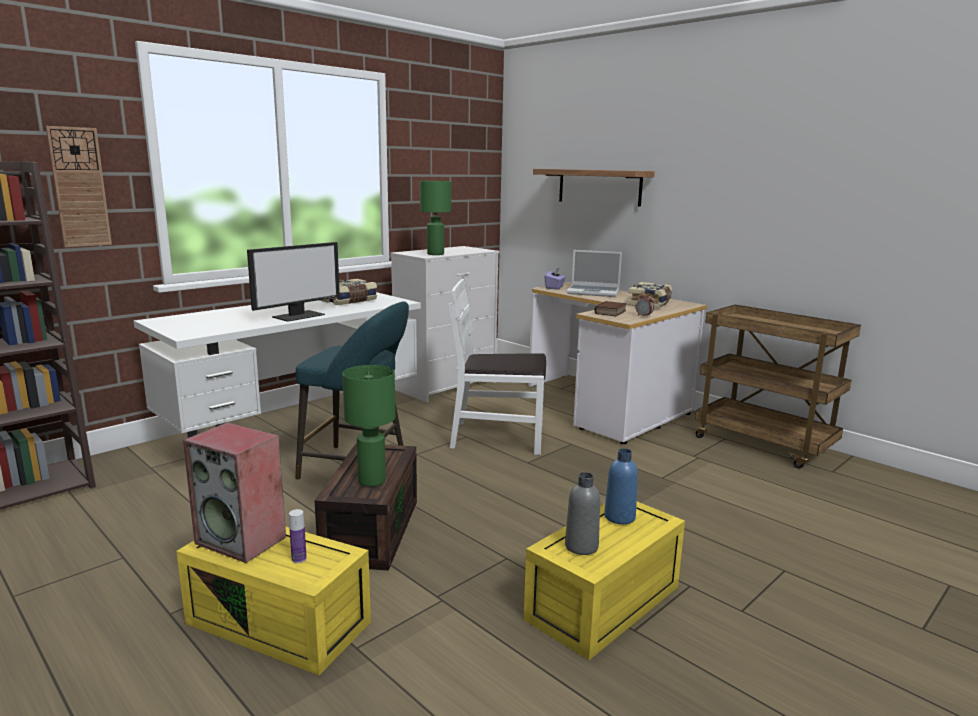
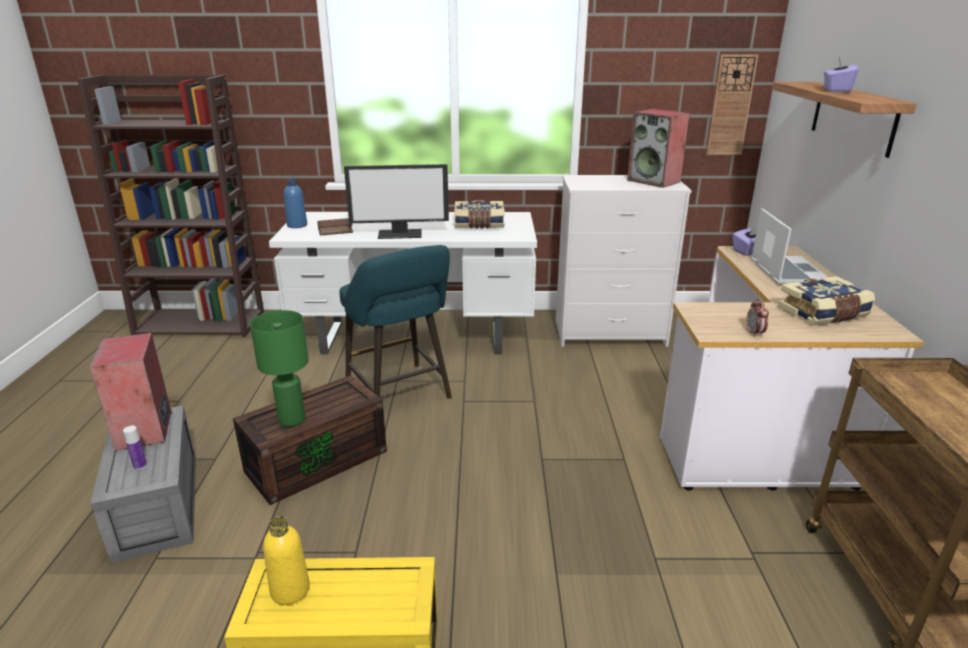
camera: 45 degrees right, 10 degrees up
(79, 187) = (268, 95): wall clock -> wall clock (730, 106)
(282, 622) = (160, 505): yellow storage box -> grey storage box
(436, 254) = (598, 185): green table lamp -> none
(464, 249) = (654, 181): none -> speaker
(498, 437) = (563, 415): white chair -> none
(581, 546) = (290, 590): grey bottle -> yellow bottle
(592, 169) = (836, 90): none -> purple tissue box
(594, 292) = (787, 272): laptop -> laptop turned 150 degrees counterclockwise
(611, 312) = (723, 313): book -> book (335, 231)
(619, 517) = (380, 582): blue bottle -> blue bottle (297, 225)

